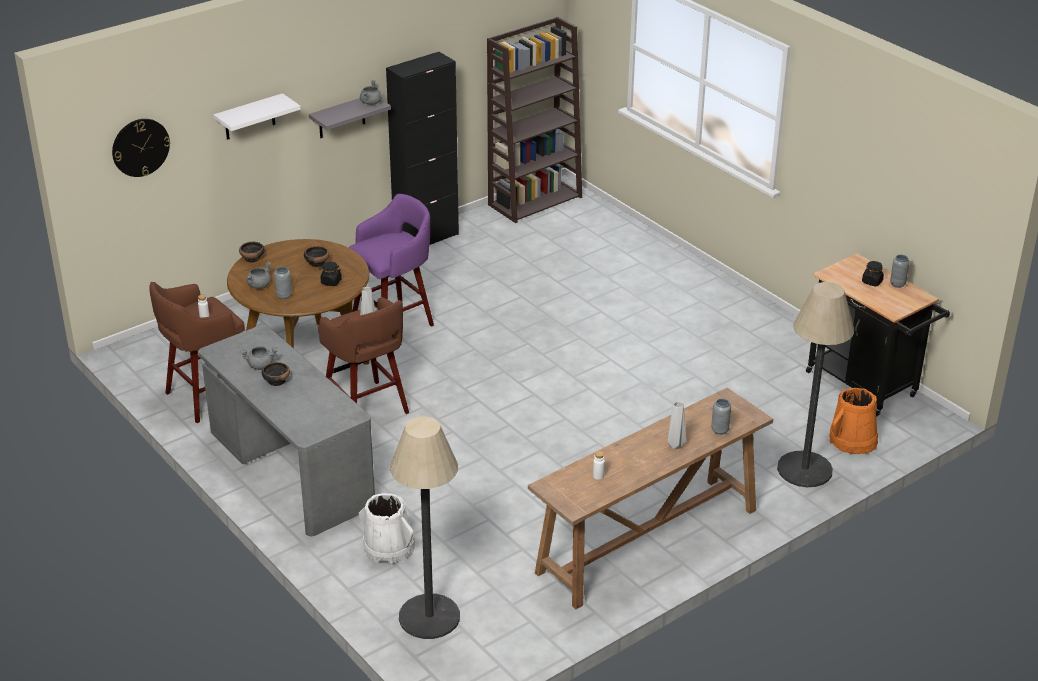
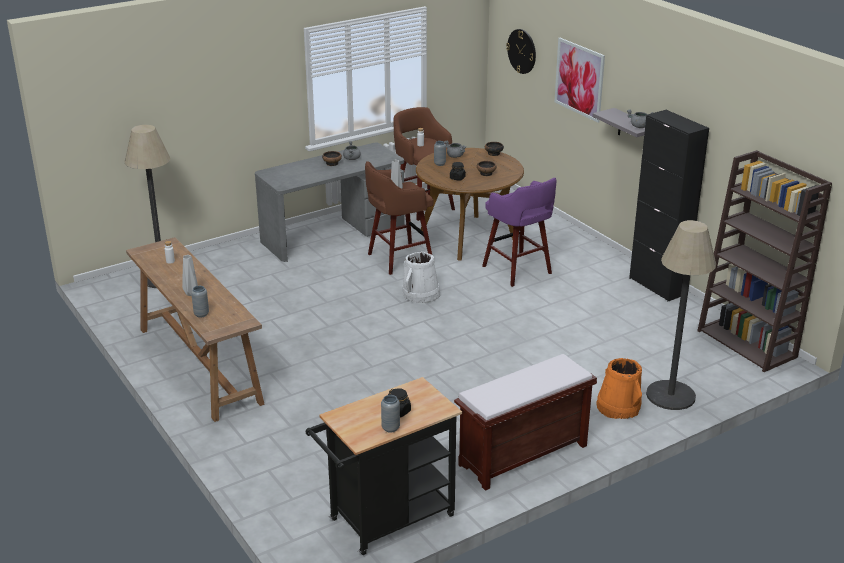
camera: 95 degrees right, 5 degrees down
(249, 117) = (579, 79): white shelf -> picture
(389, 547) = (238, 266): white bucket -> white bucket (421, 294)
(748, 319) = (522, 456): none -> brown bench
(804, 469) = (260, 457): floor lamp -> floor lamp (670, 395)
(853, 440) = (296, 495): orange bucket -> orange bucket (618, 407)

